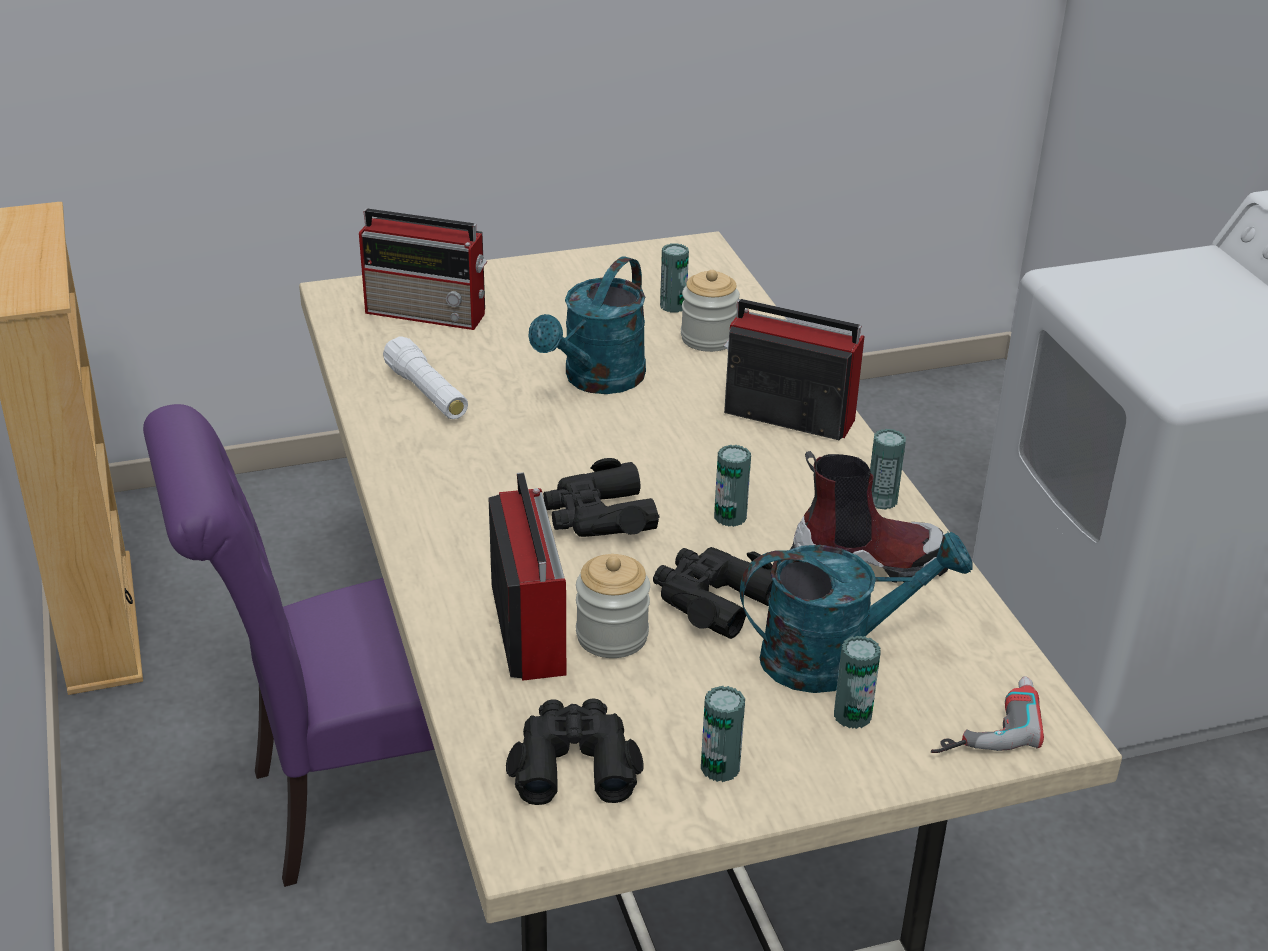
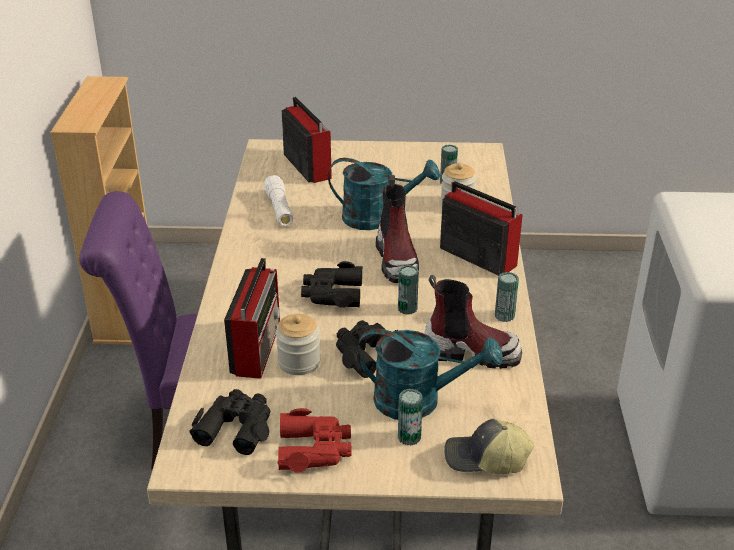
camera: 20 degrees right, 0 degrees up
(428, 313) = (307, 165): radio -> radio turned 150 degrees counterclockwise
(596, 381) = (377, 218): turquoise watering can -> turquoise watering can turned 135 degrees counterclockwise
(669, 443) = (397, 260): none -> boot
(720, 768) = (314, 449): can -> red binoculars
(982, 723) = (485, 459): power drill -> cap

